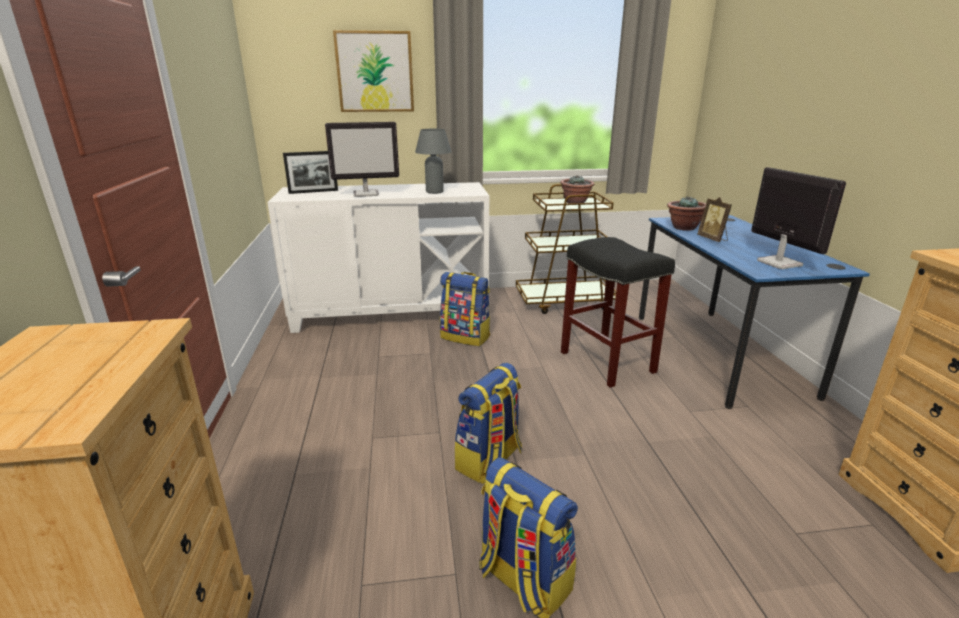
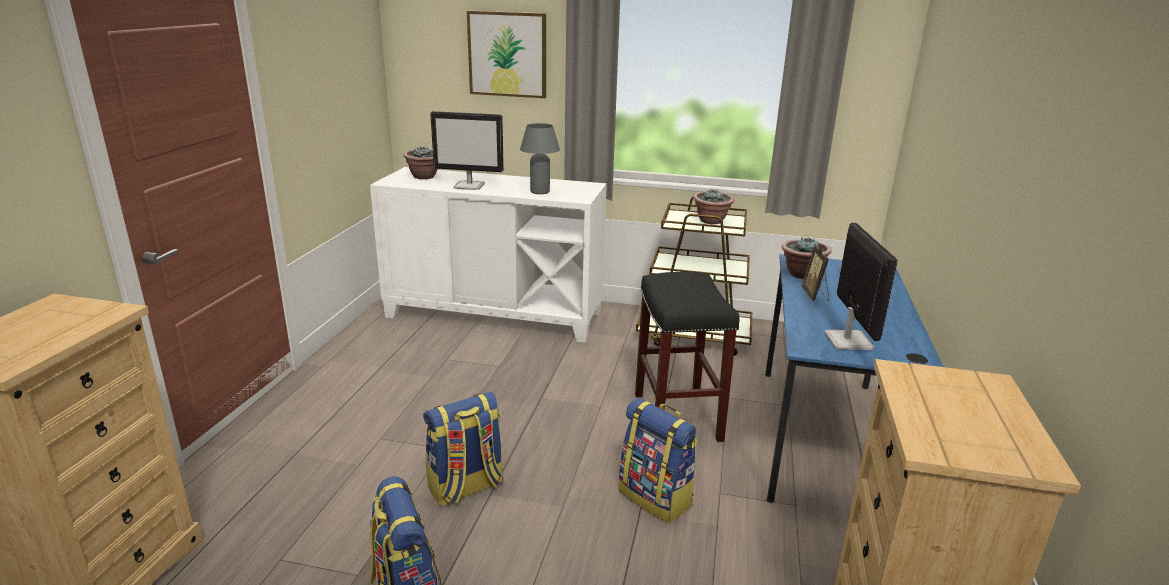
camera: 20 degrees right, 0 degrees up
(313, 192) = (424, 176): picture frame -> potted plant
(466, 337) = (548, 356): backpack -> backpack (656, 497)

